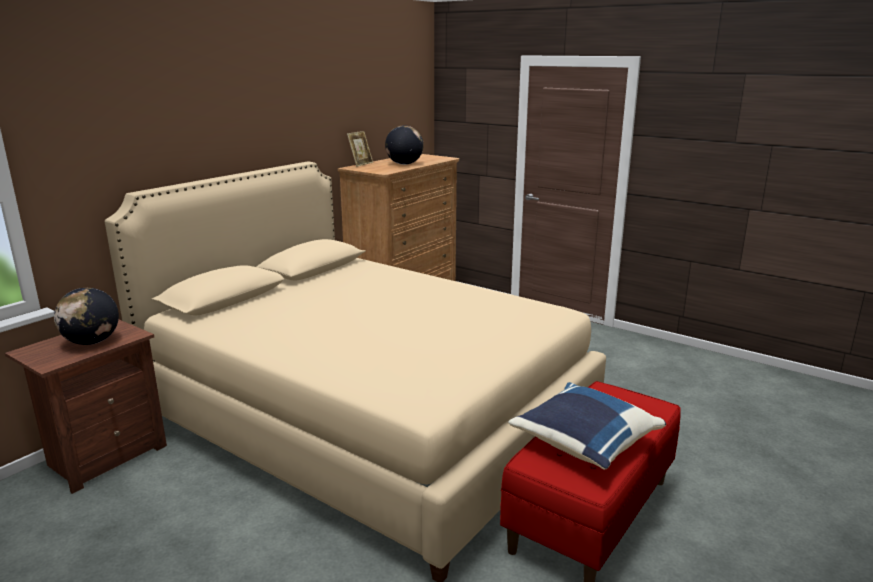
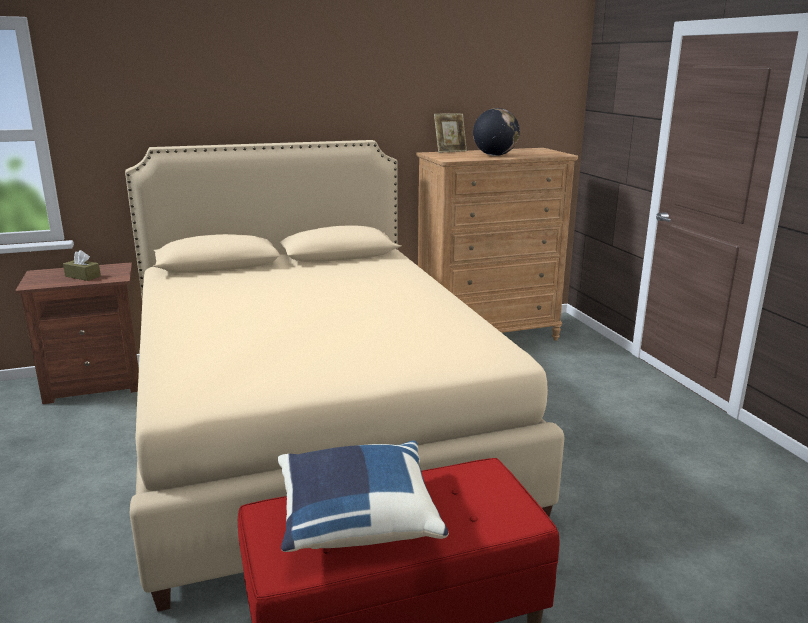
camera: 35 degrees right, 0 degrees up
(91, 342) = (83, 276): globe -> brown tissue box

